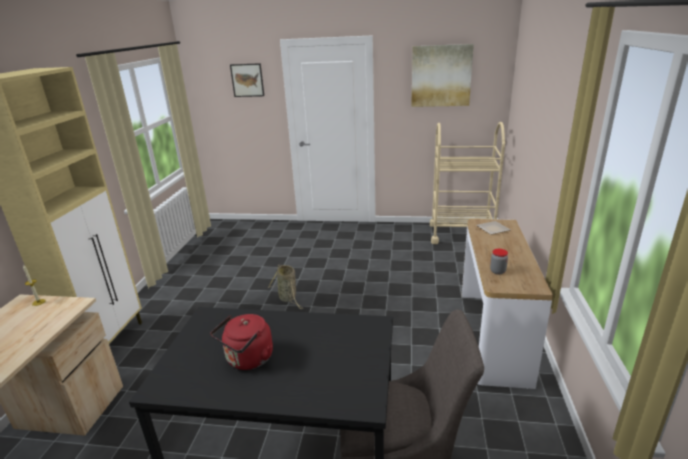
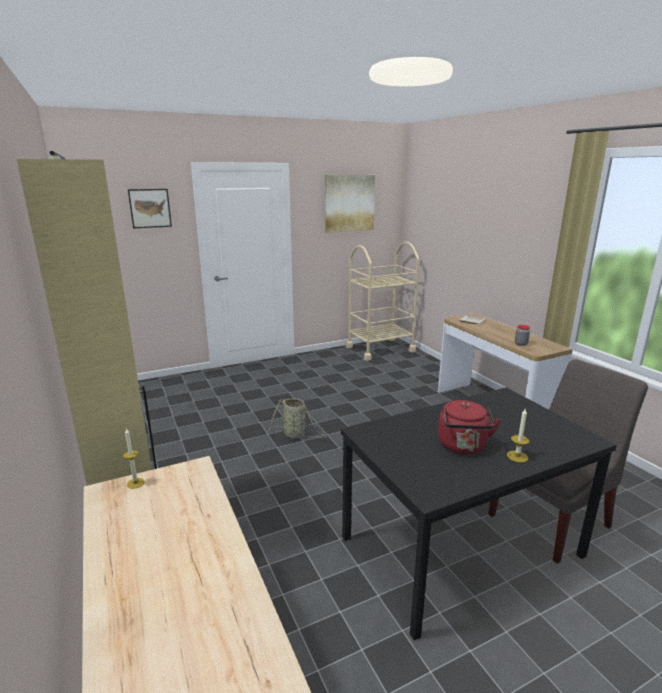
camera: 35 degrees left, 5 degrees down
(272, 389) = (517, 456): none -> candle

